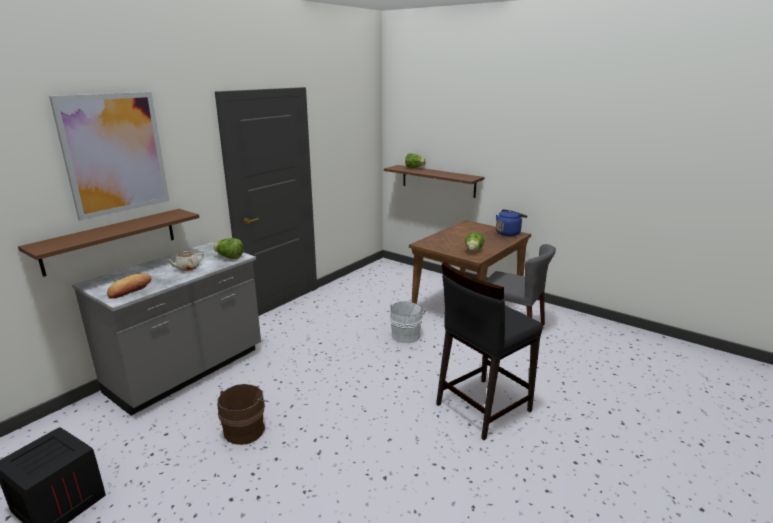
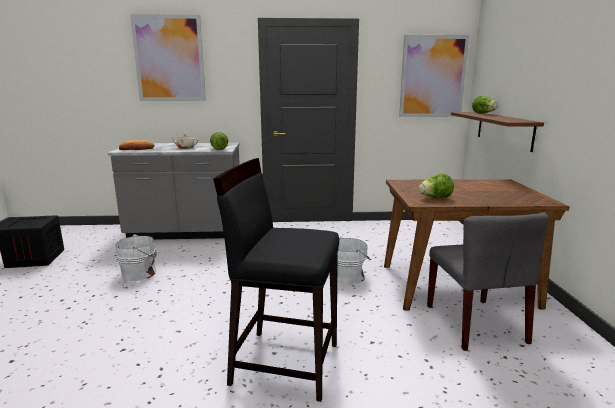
camera: 50 degrees right, 5 degrees down
(111, 240) = (160, 121): brown shelf -> none
(246, 429) = (140, 273): brown bucket -> white bucket
(360, 137) = (433, 77): none -> picture
(508, 233) = (533, 198): blue kettle -> none

